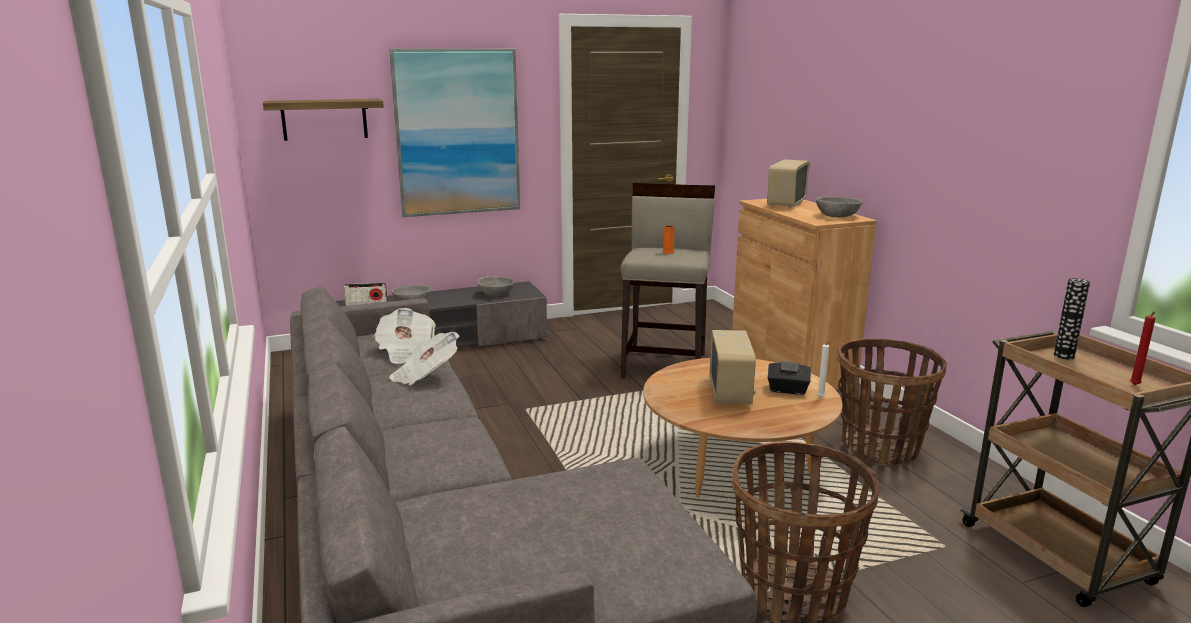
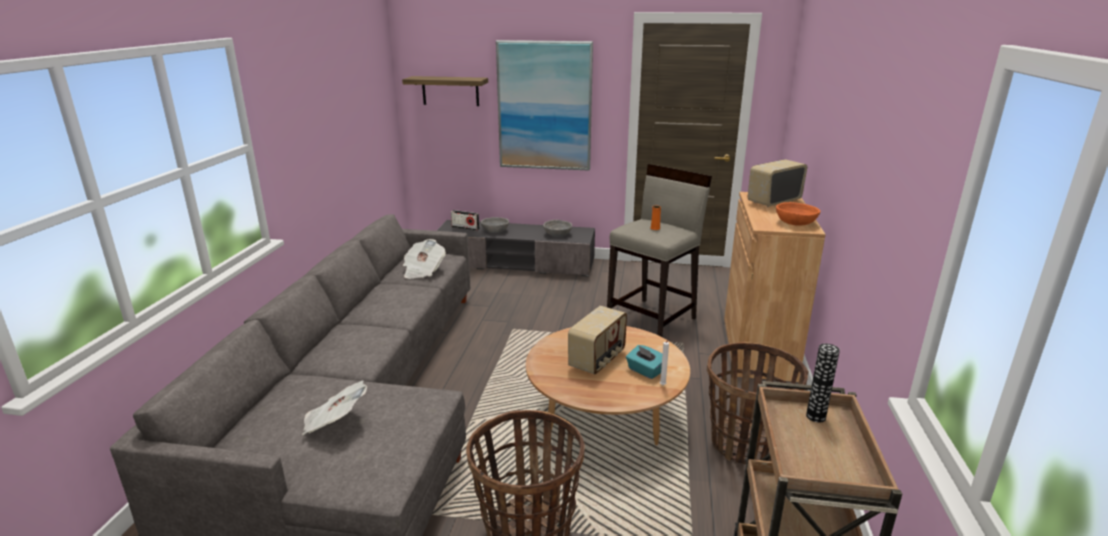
camera: 30 degrees right, 5 degrees up
(425, 376) = (409, 292): newspaper -> newspaper (335, 422)
(787, 390) = (645, 371): black tissue box -> turquoise tissue box
(837, 216) = (795, 223): grey bowl -> orange bowl
(1134, 385) = (829, 468): red candle -> none

